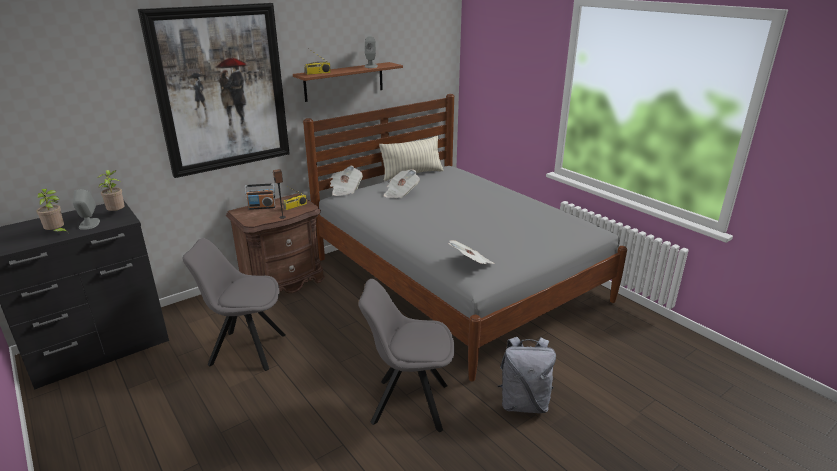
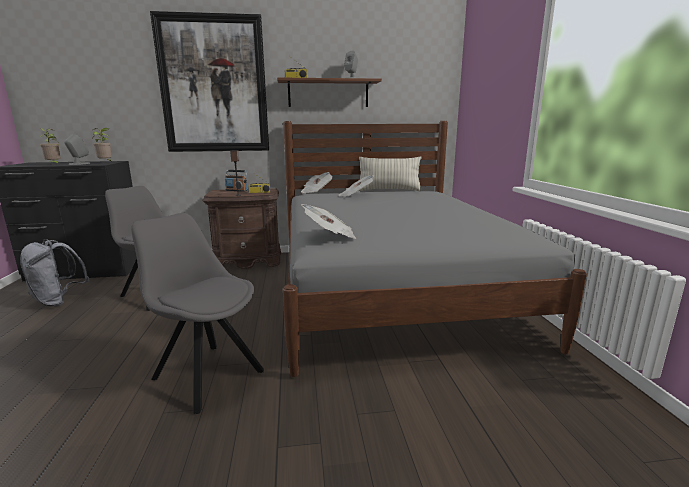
camera: 30 degrees right, 10 degrees down
(523, 403) = (322, 423): grey backpack -> grey backpack (59, 301)

